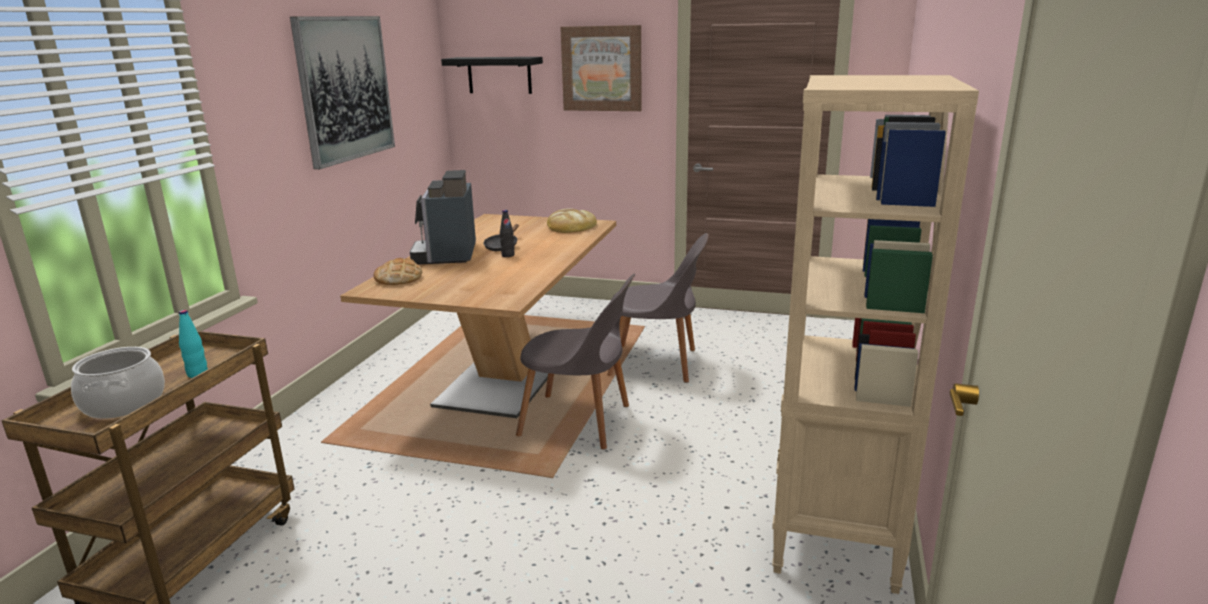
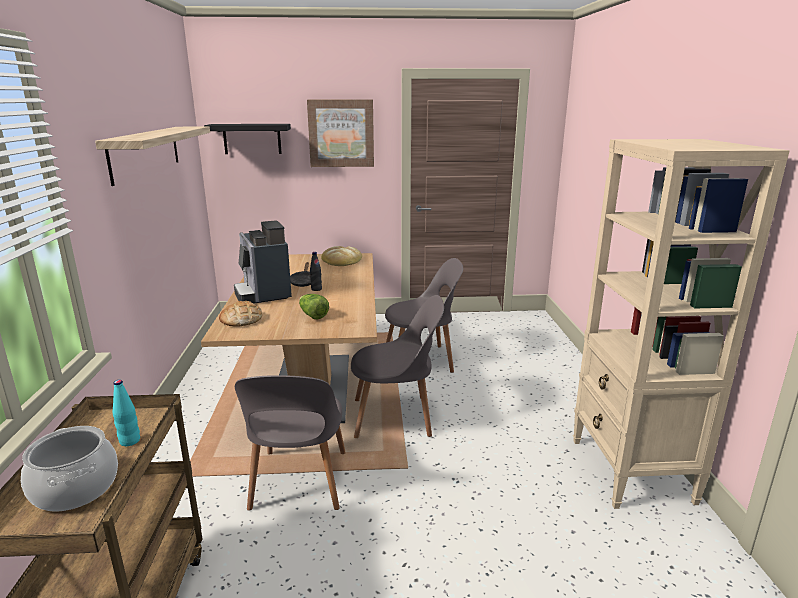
camera: 20 degrees left, 0 degrees up
(345, 89) = (146, 152): picture -> shelf
(426, 470) = (299, 483): none -> grey chair
(475, 282) = (312, 315): none -> lettuce

